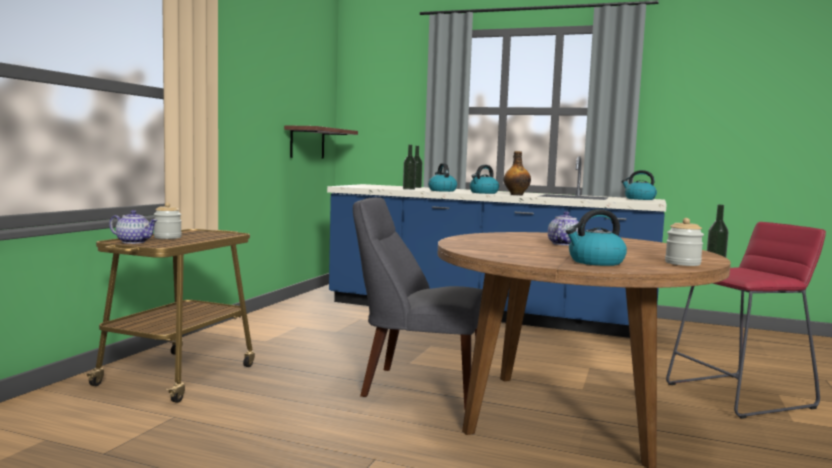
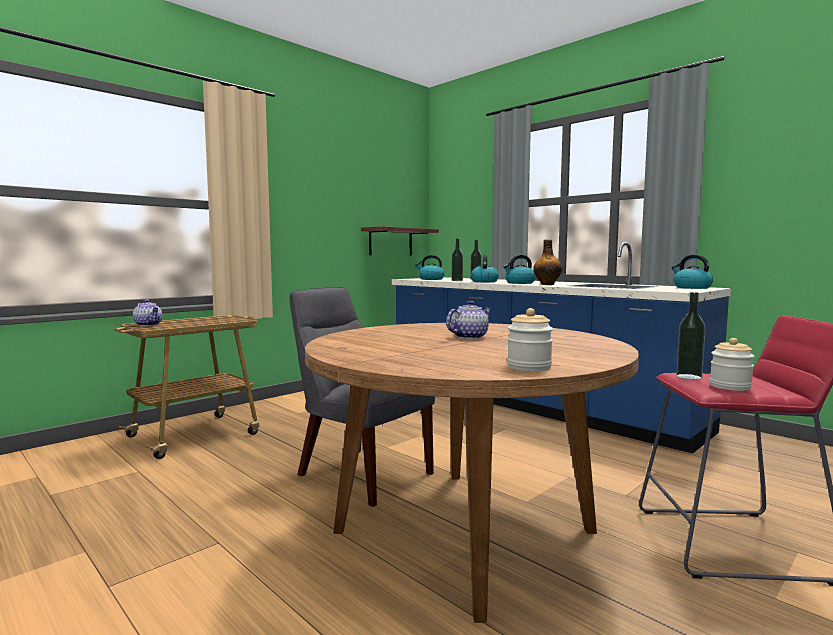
camera: 25 degrees right, 0 degrees up
(167, 237) = (186, 322): jar -> jar (730, 386)
(595, 262) = (417, 360): kettle -> kettle (431, 279)

